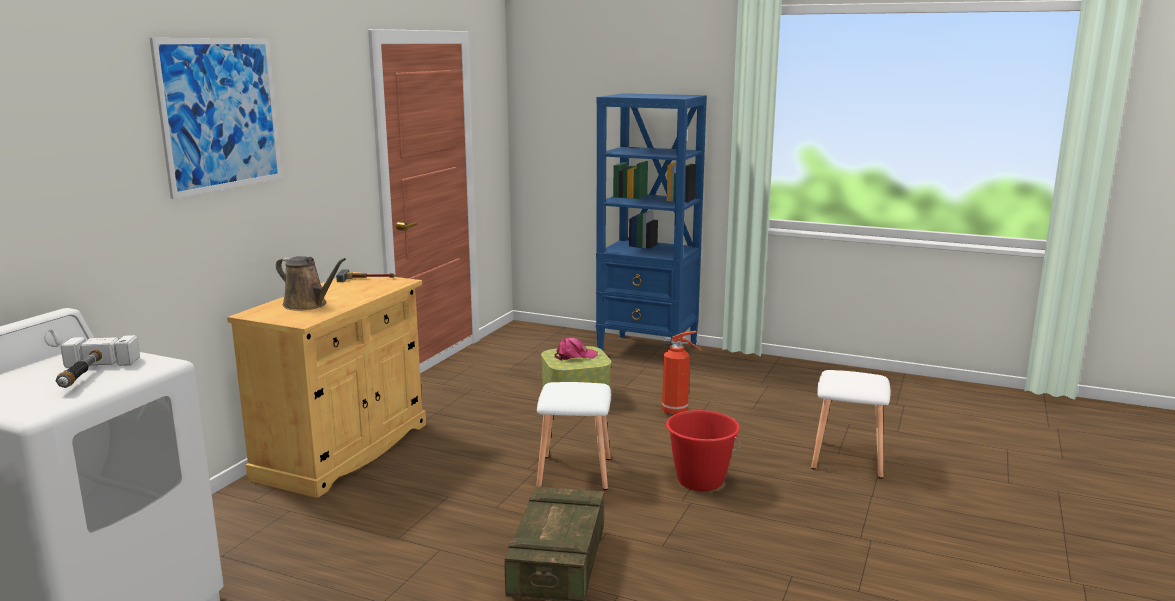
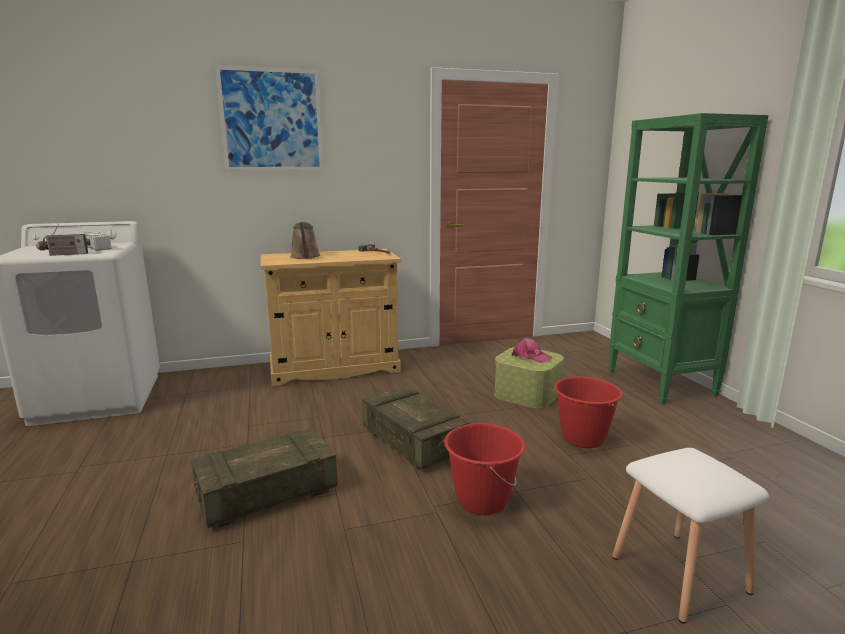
camera: 50 degrees right, 0 degrees up
(119, 381) = (67, 254): none -> radio
(576, 472) = (413, 442): white stool -> crate
(648, 350) = (661, 384): blue bookcase -> green bookcase
(676, 412) = (582, 438): fire extinguisher -> red bucket

